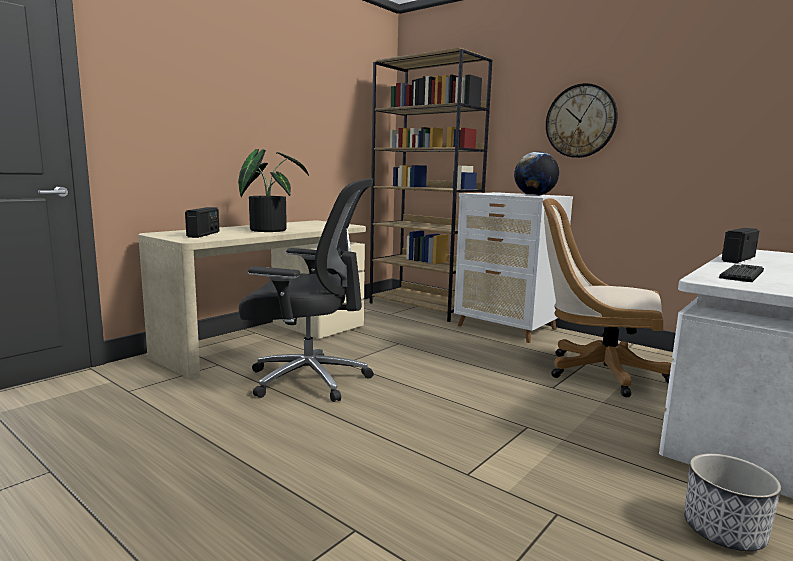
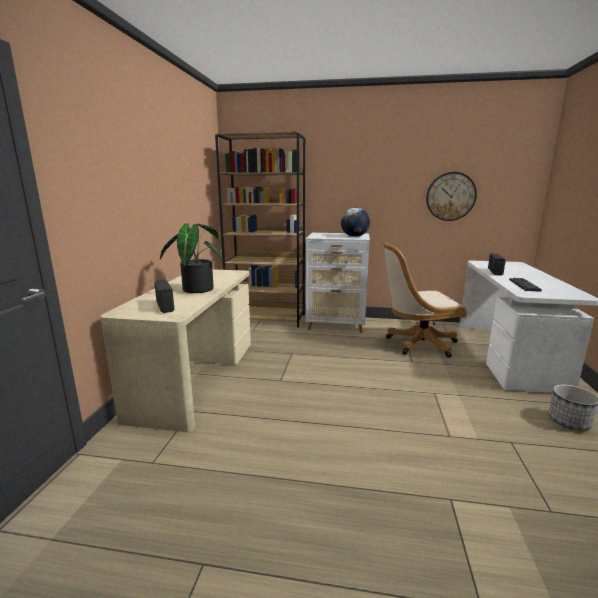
camera: 30 degrees left, 5 degrees up
(307, 380) = (276, 403): office chair -> none
(580, 121) = (371, 184): wall clock -> wall clock (450, 196)

